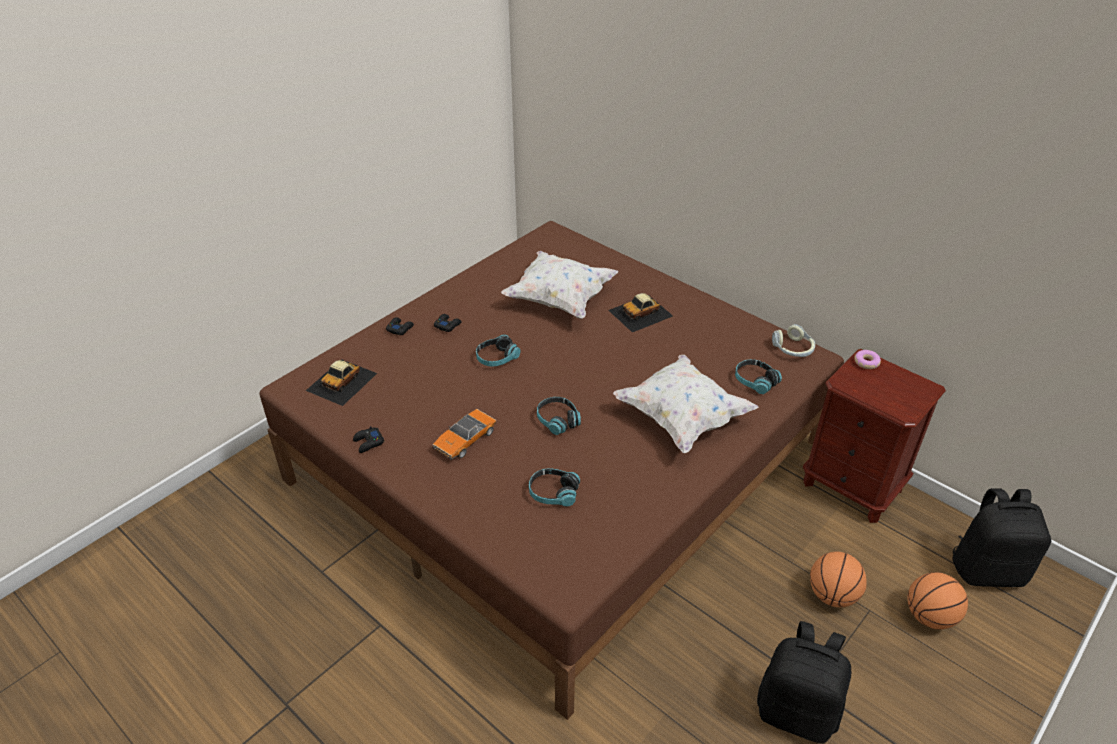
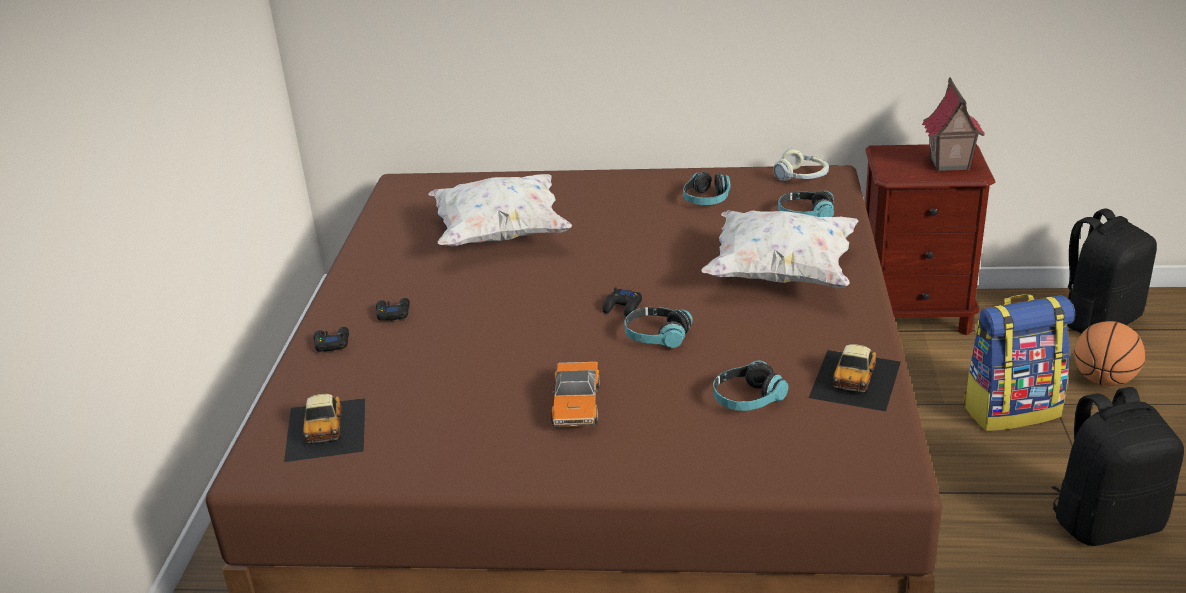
camera: 35 degrees left, 10 degrees down
(368, 442) = (455, 468): black game controller -> black game controller (623, 307)
(497, 358) = (502, 315): headphones -> headphones (706, 199)
(641, 313) = (610, 210): toy car -> toy car (856, 379)
(832, 595) = (1011, 410): basketball -> backpack
(866, 362) = (889, 153): donut -> none
(896, 394) = (948, 164): none -> toy house

